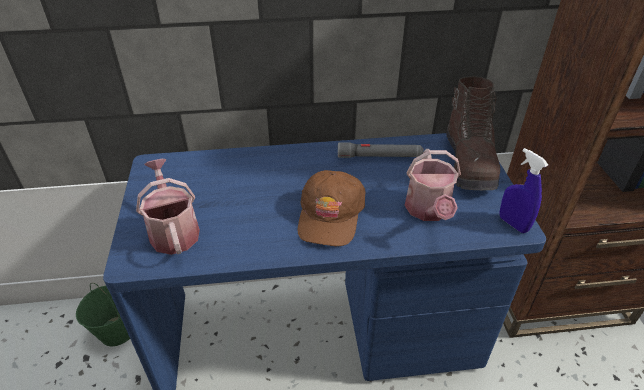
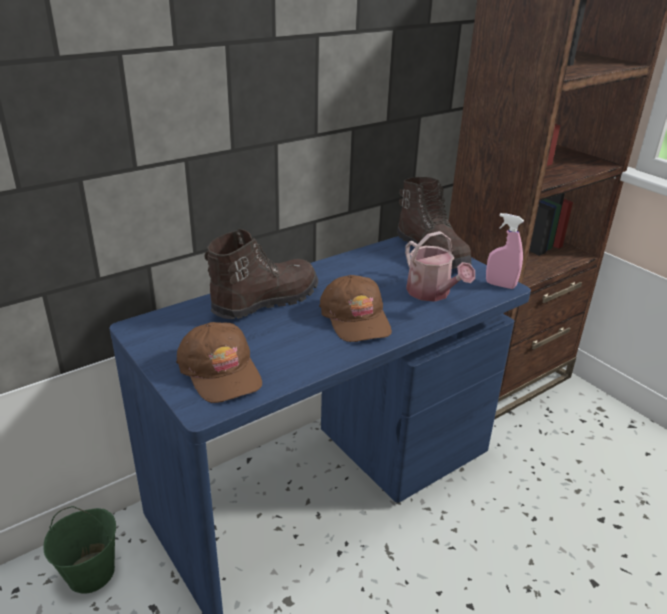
camera: 30 degrees left, 10 degrees down
(173, 230) = (221, 371): watering can -> brown cap
(267, 170) = (264, 301): none -> brown boot
(379, 156) = (356, 266): grey flashlight -> none
(513, 224) = (500, 285): blue spray bottle -> pink spray bottle

